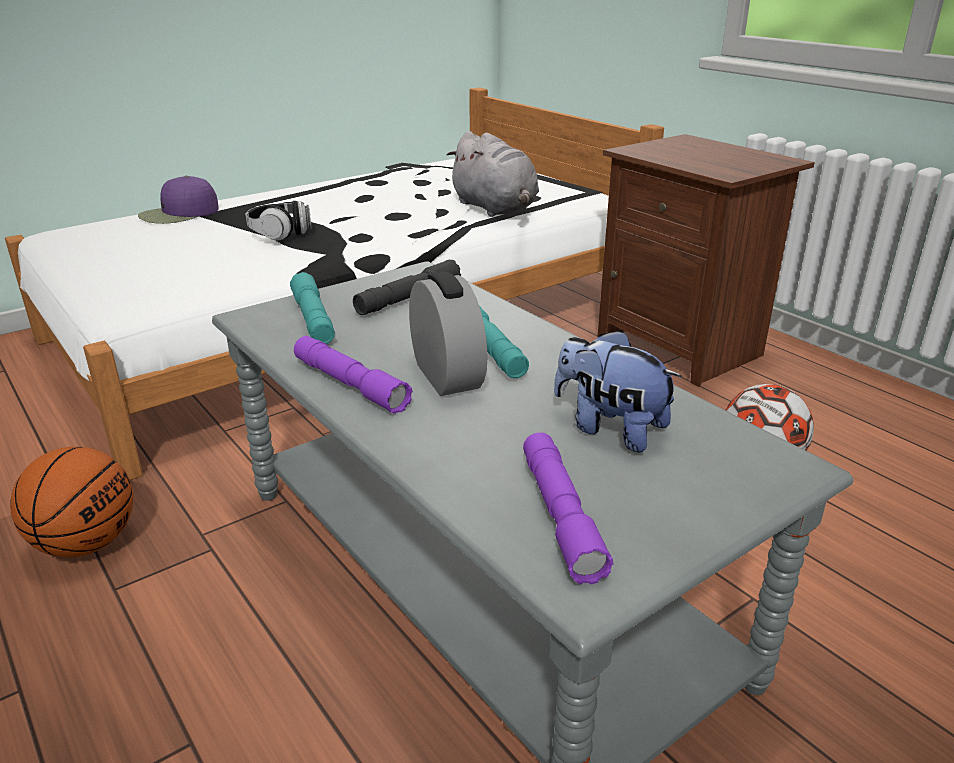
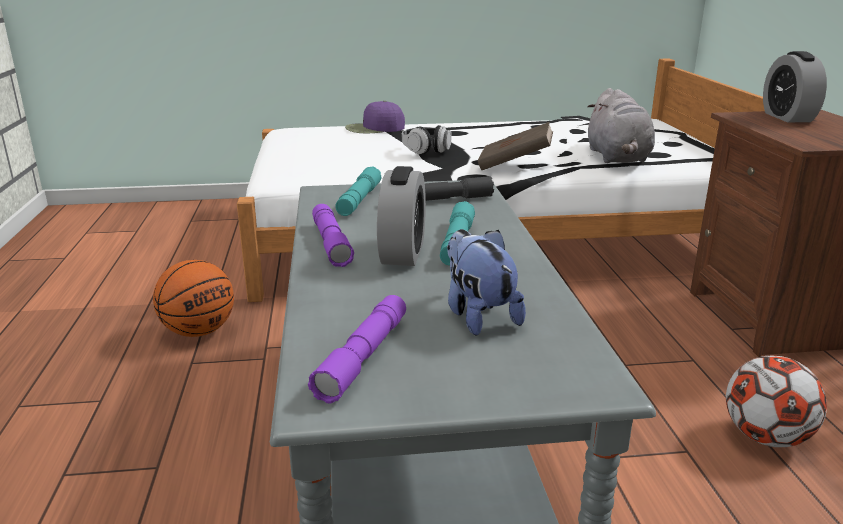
camera: 30 degrees right, 5 degrees down
(404, 236) = (514, 165): none -> brown book
(672, 146) = (787, 117): none -> alarm clock

